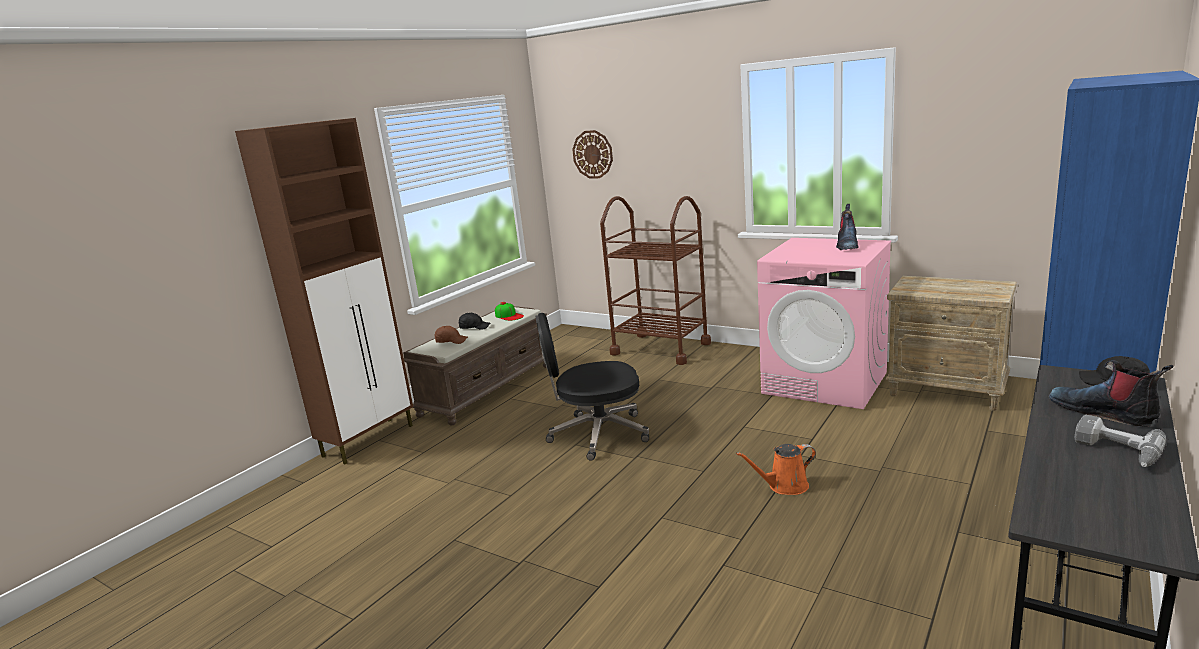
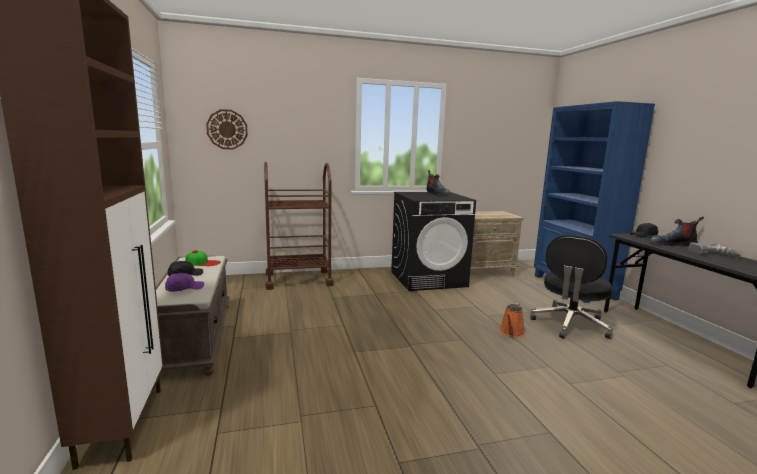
camera: 50 degrees left, 5 degrees down
(451, 341) = (184, 289): brown cap -> purple cap
(597, 434) = (357, 340): black office chair -> black office chair (570, 325)
(825, 383) = (428, 279): pink washing machine -> black washing machine

